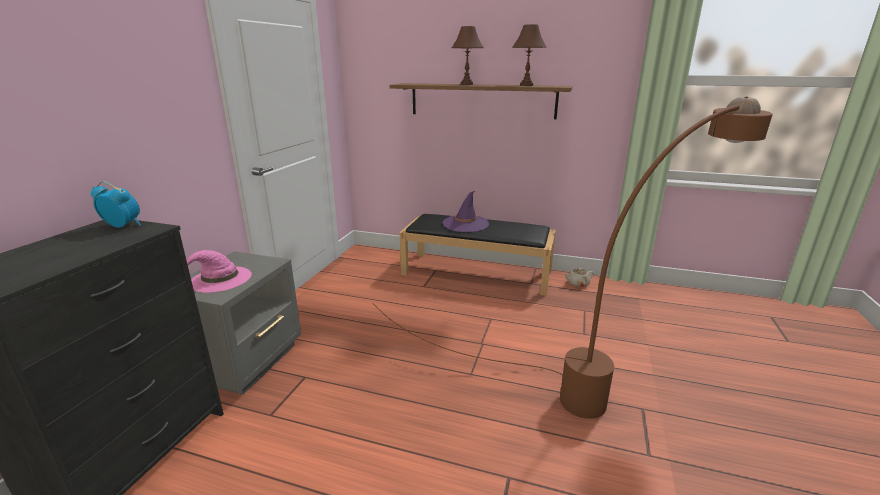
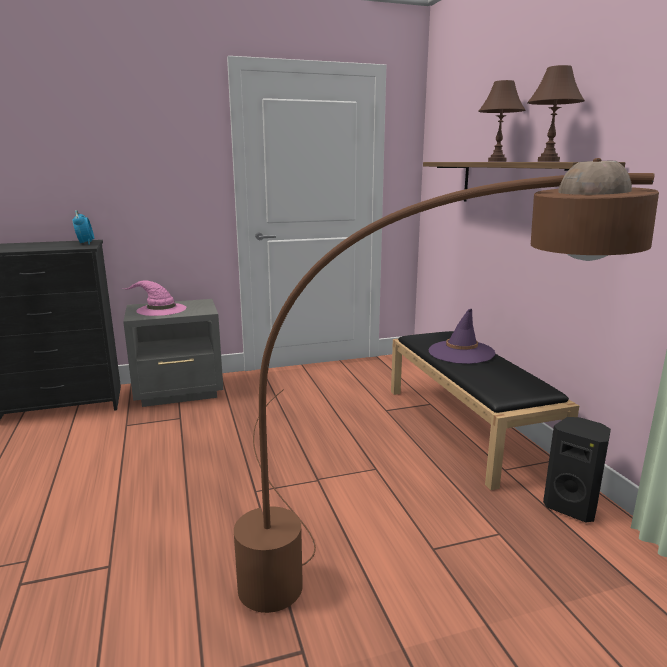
camera: 55 degrees right, 5 degrees down
(577, 283) = (572, 507): beige teapot -> black speaker

